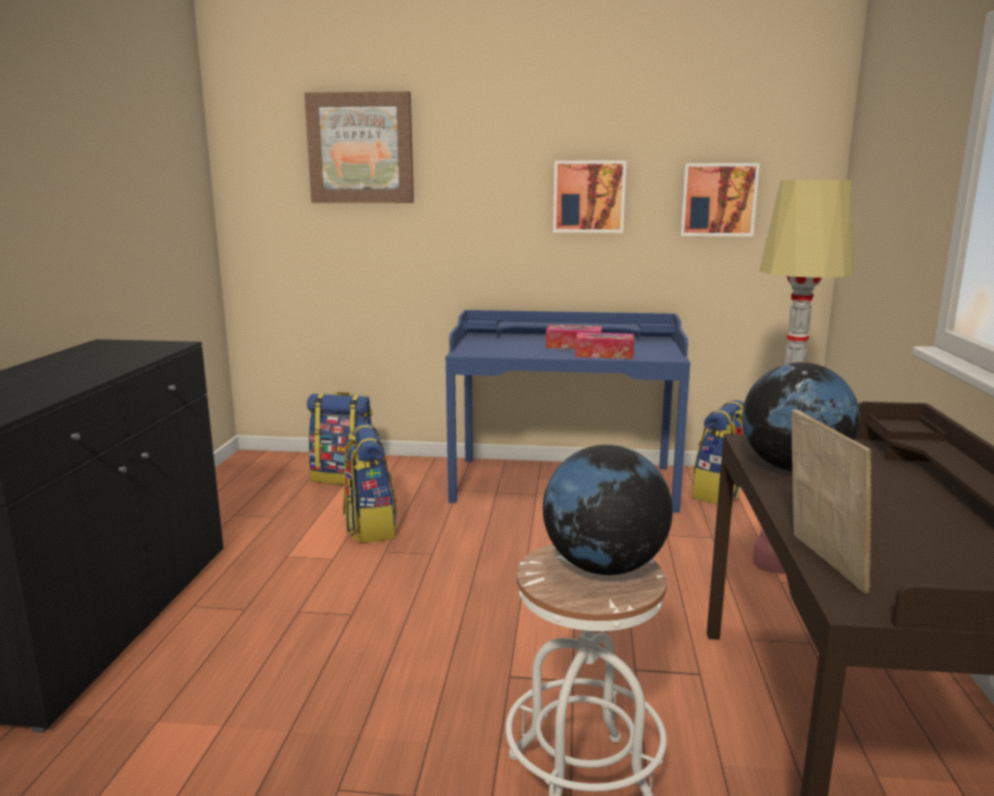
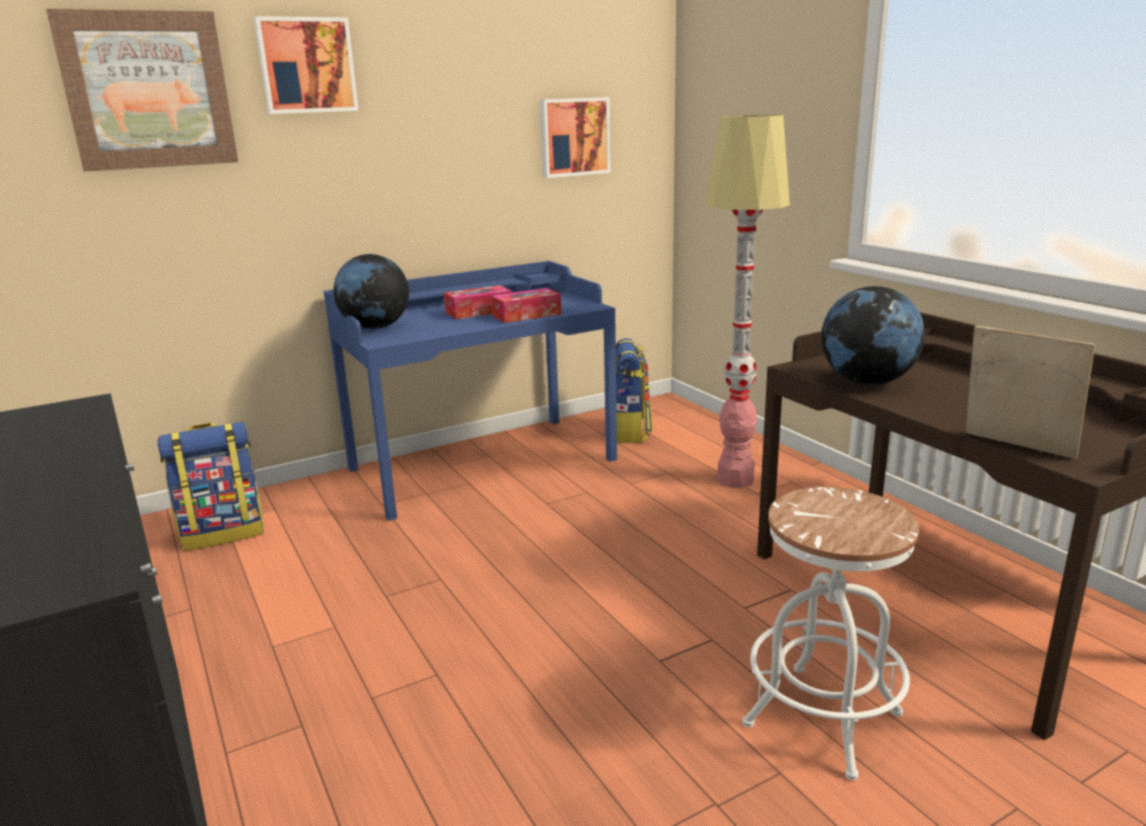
camera: 35 degrees left, 5 degrees up
(370, 527) = (333, 577): backpack -> none
(589, 196) = (448, 141): picture -> picture (306, 66)
(604, 567) = (841, 509): globe -> globe (375, 327)

